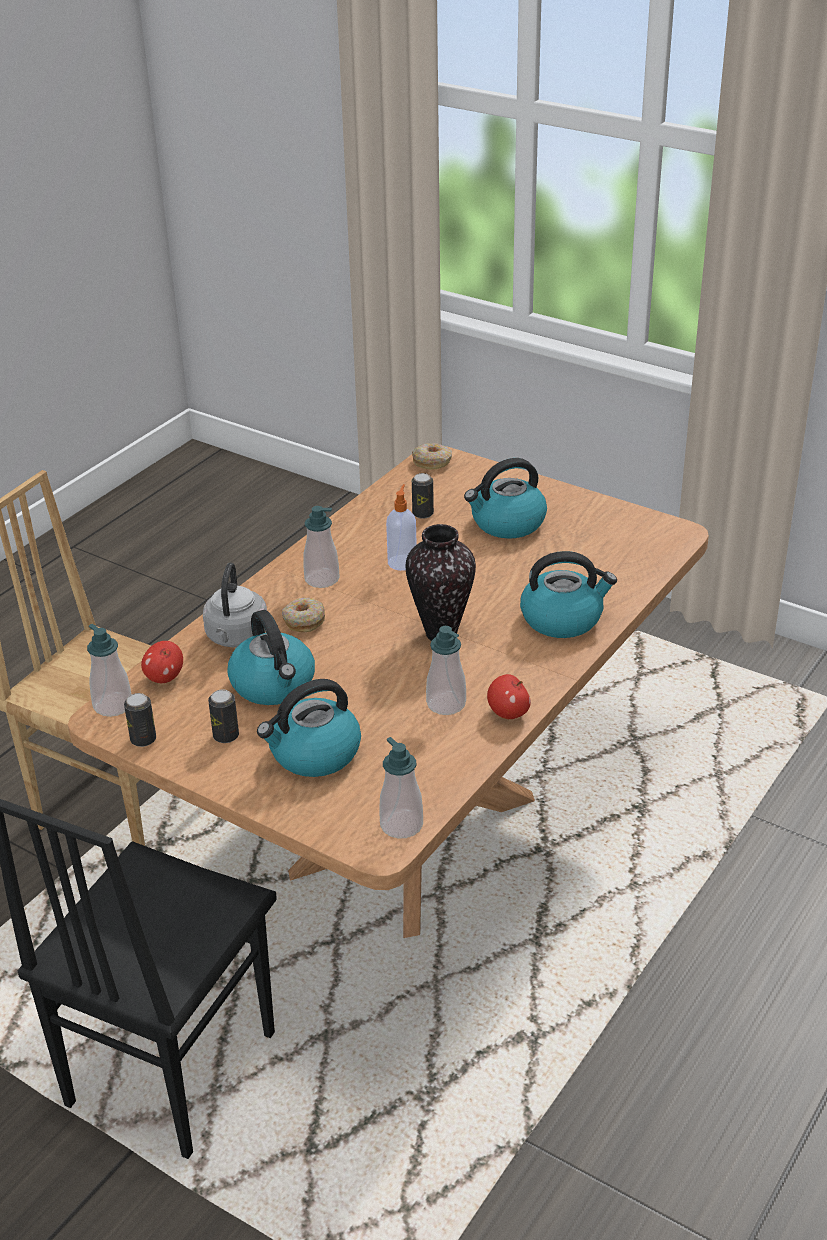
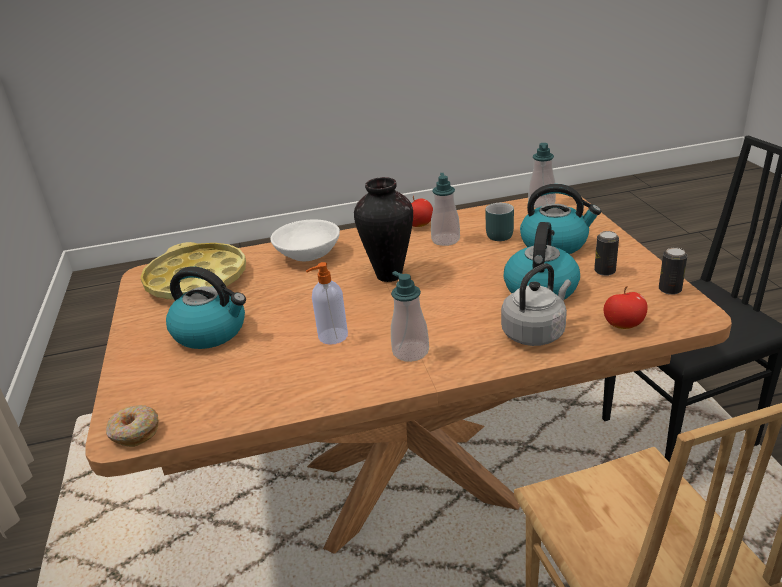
camera: 135 degrees left, 5 degrees down
(113, 705) = (683, 321): soap dispenser -> none
(304, 621) = (467, 323): donut -> none
(398, 740) = (497, 234): none -> turquoise mug
(423, 513) = (245, 374): can -> none
(563, 619) = (308, 255): kettle -> white bowl
(616, 549) = (196, 280): none -> yellow tray

